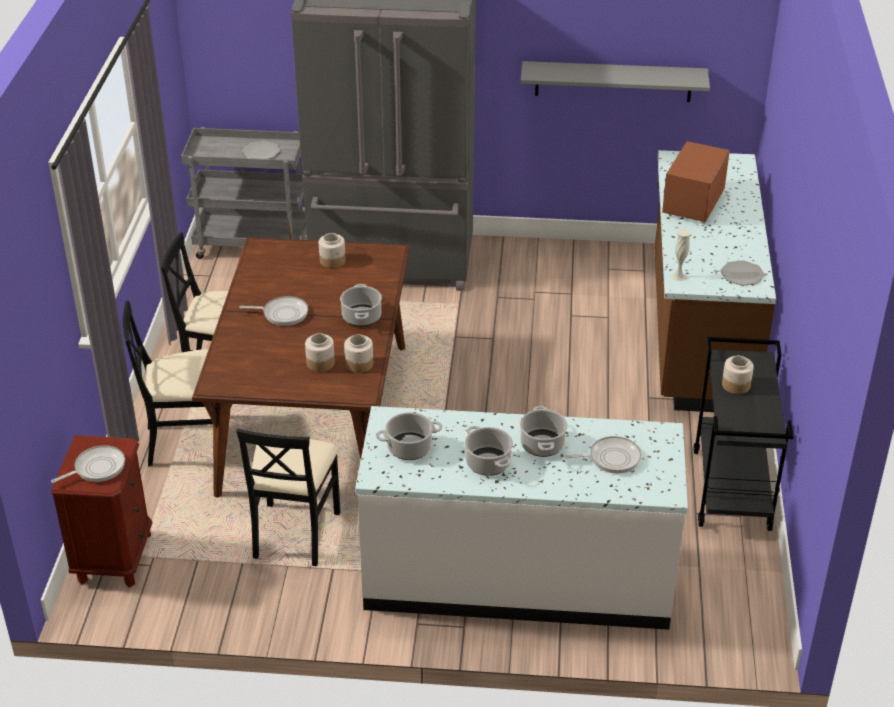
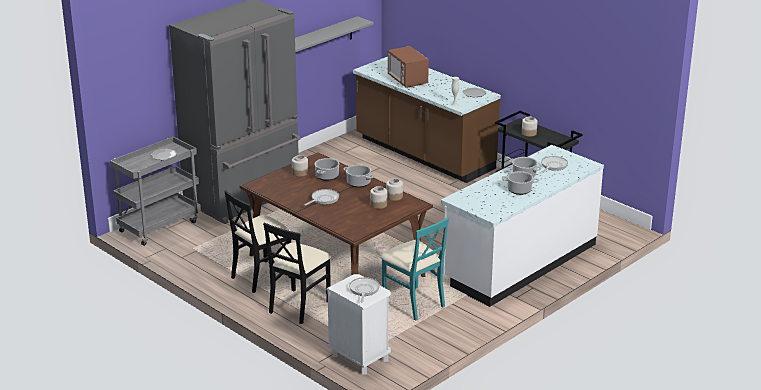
camera: 50 degrees left, 10 degrees down
(114, 558) = (359, 358): brown nightstand -> white nightstand
(295, 533) = (413, 303): black chair -> turquoise chair
(410, 448) = (484, 202): cooking pot -> cooking pot (327, 176)

